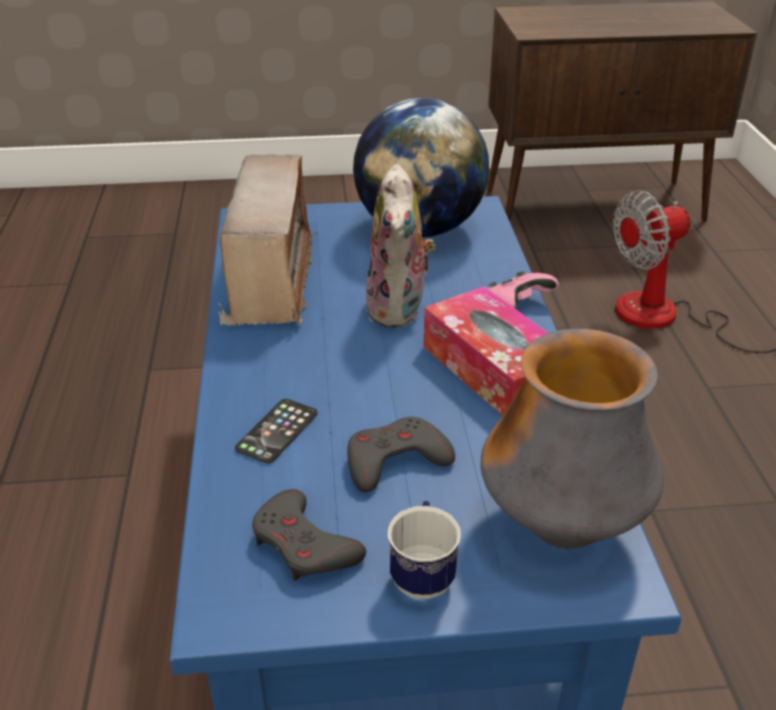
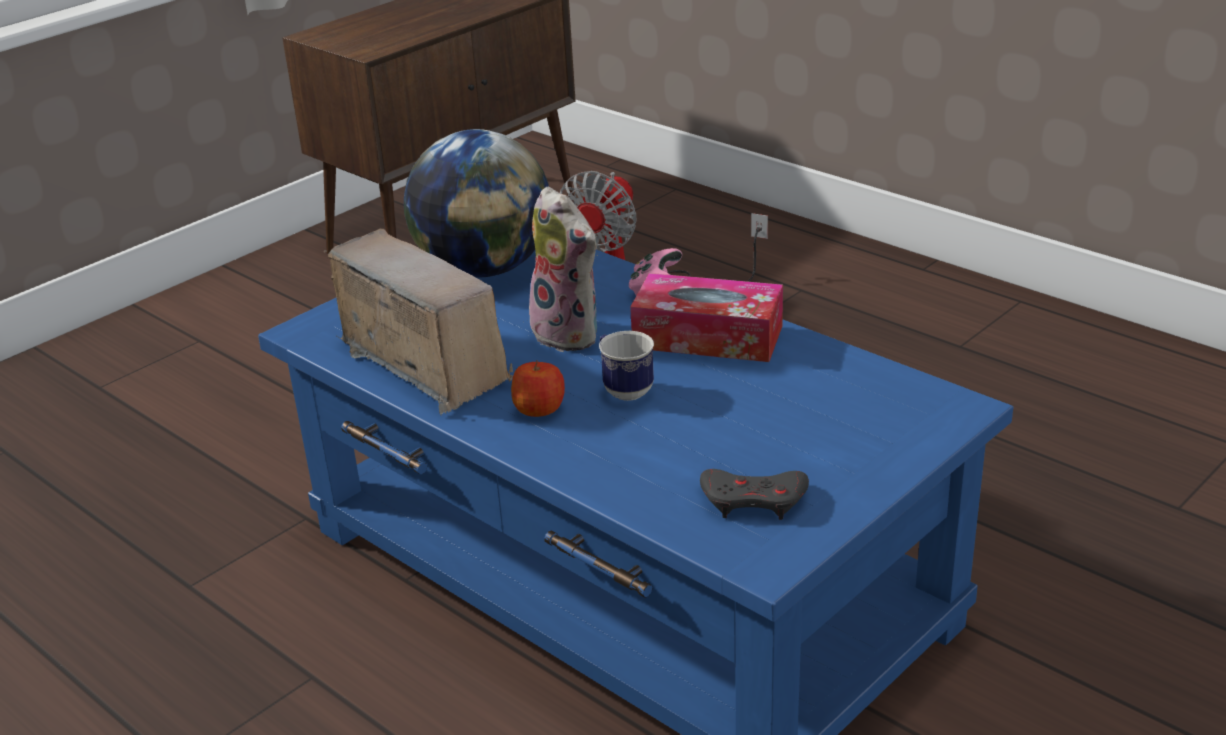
camera: 40 degrees left, 5 degrees down
(277, 431) = (618, 454): phone -> none
(286, 358) = (539, 408): none -> apple
(395, 460) = (732, 424): grey game controller -> none
(423, 573) = (850, 469): mug -> mug (623, 389)
(561, 528) = (890, 400): vase -> none

